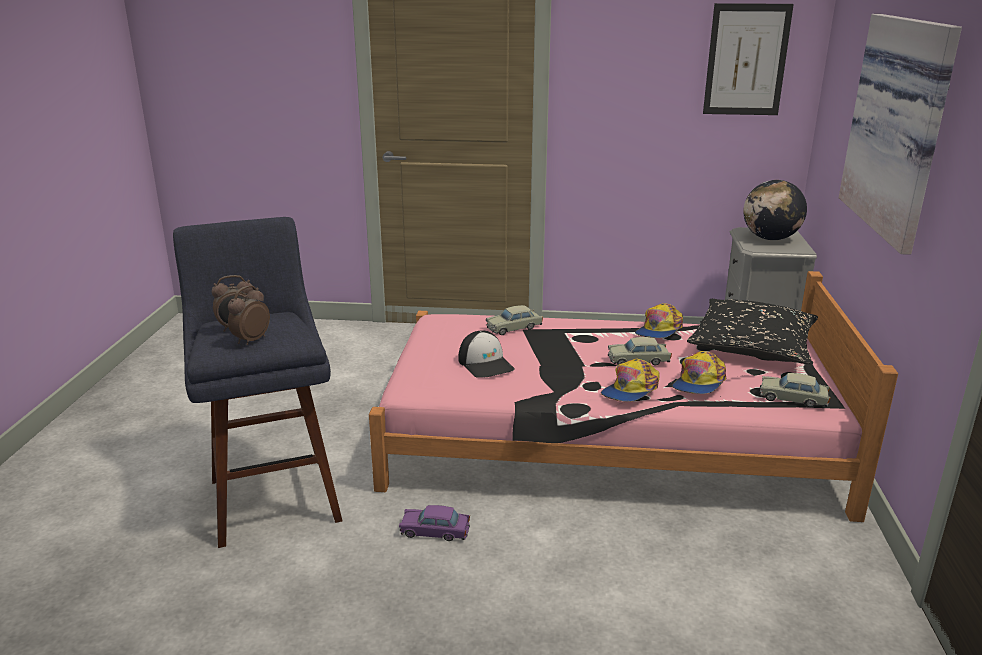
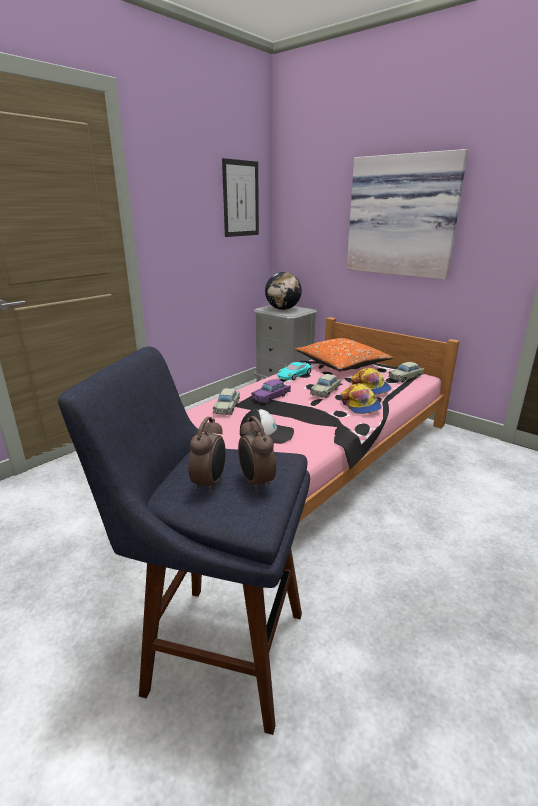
camera: 55 degrees left, 0 degrees up
(435, 531) = (355, 565): purple toy car -> purple toy car (271, 397)
(659, 330) = (294, 375): cap -> turquoise toy car
(752, 347) = (342, 365): black pillow -> orange pillow

